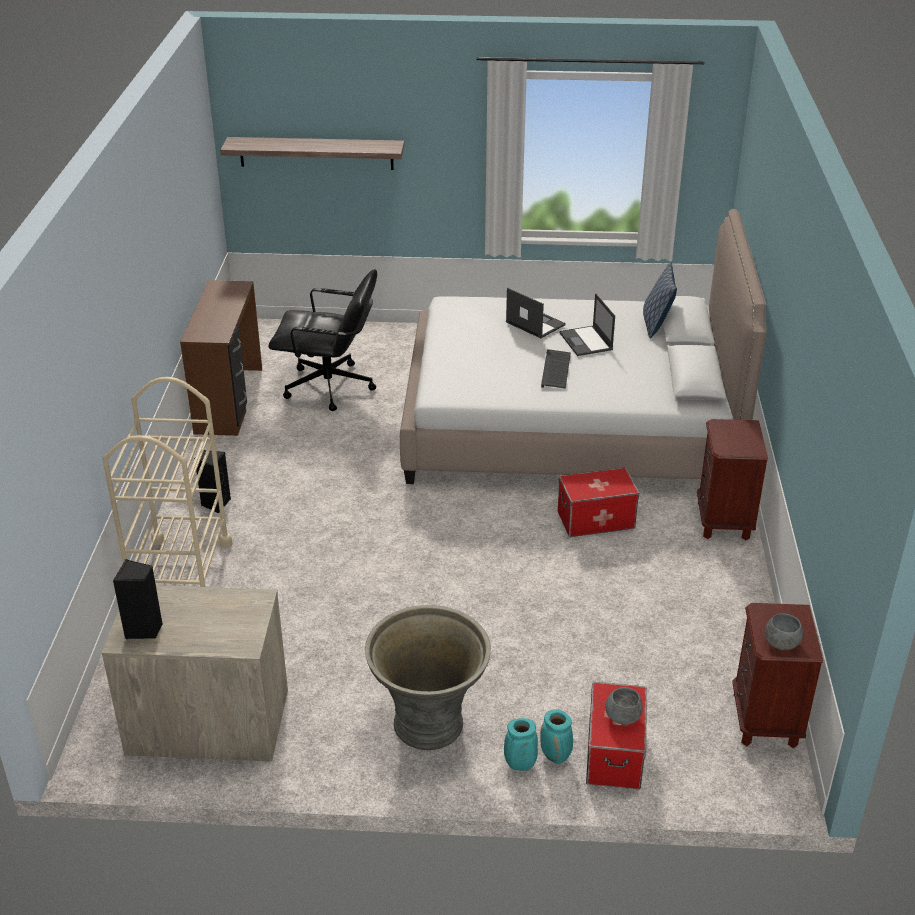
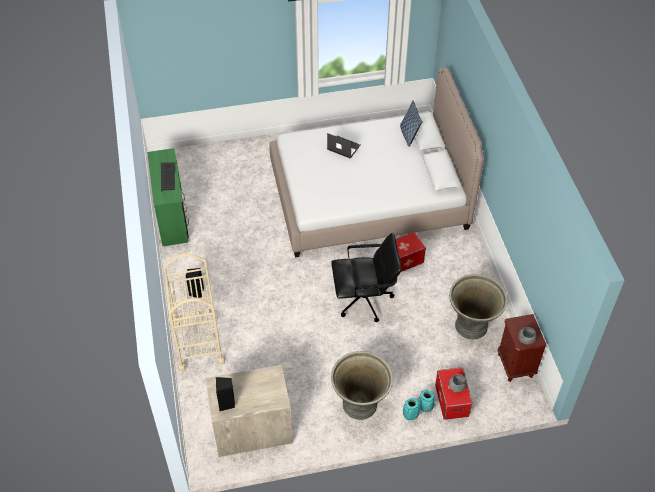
camera: 15 degrees left, 15 degrees up
(230, 401) = (173, 217): brown desk -> green desk
(316, 153) = (192, 60): shelf -> none
(330, 387) = (226, 196): black office chair -> black office chair (364, 300)
(556, 371) = (366, 181): keyboard -> keyboard (168, 177)
(586, 341) = (375, 156): laptop -> none
(696, 640) = (472, 326): none -> grey planter
(723, 521) = (467, 248): brown nightstand -> none

